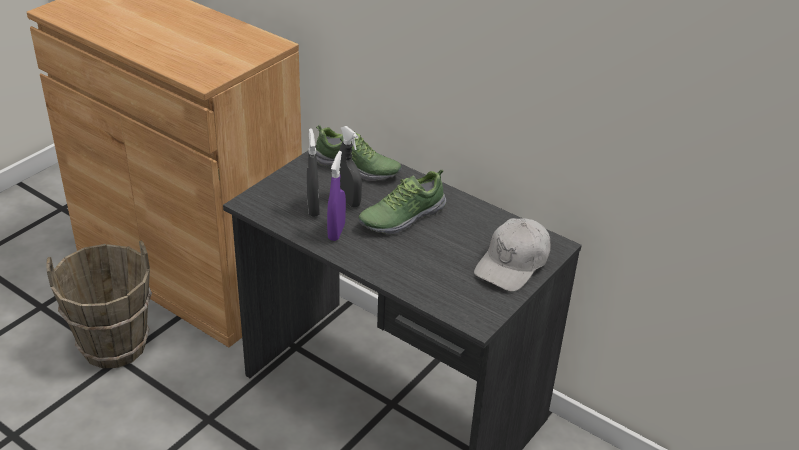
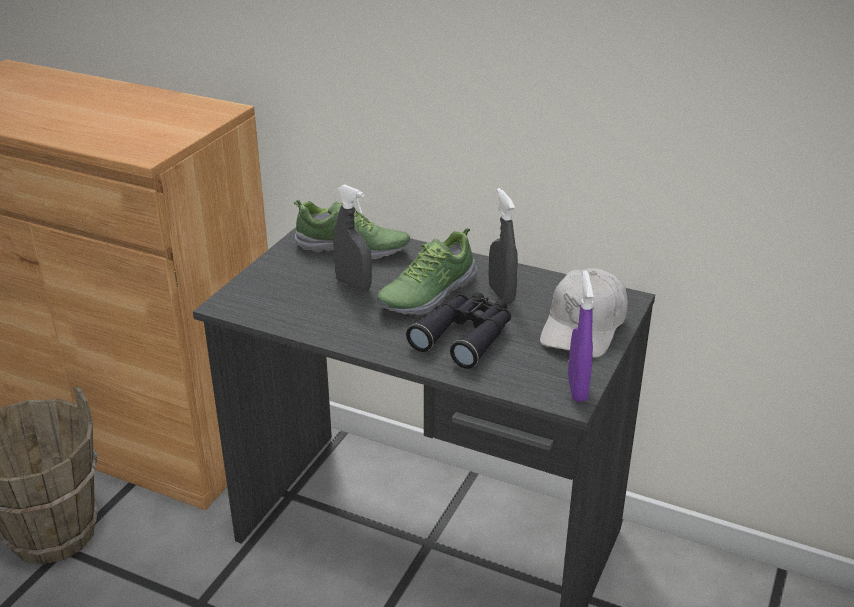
camera: 10 degrees left, 5 degrees down
(313, 208) = (312, 299): grey spray bottle -> grey spray bottle (501, 294)
(336, 232) = (351, 322): purple spray bottle -> purple spray bottle (577, 389)
(418, 257) = (465, 336): none -> black binoculars

